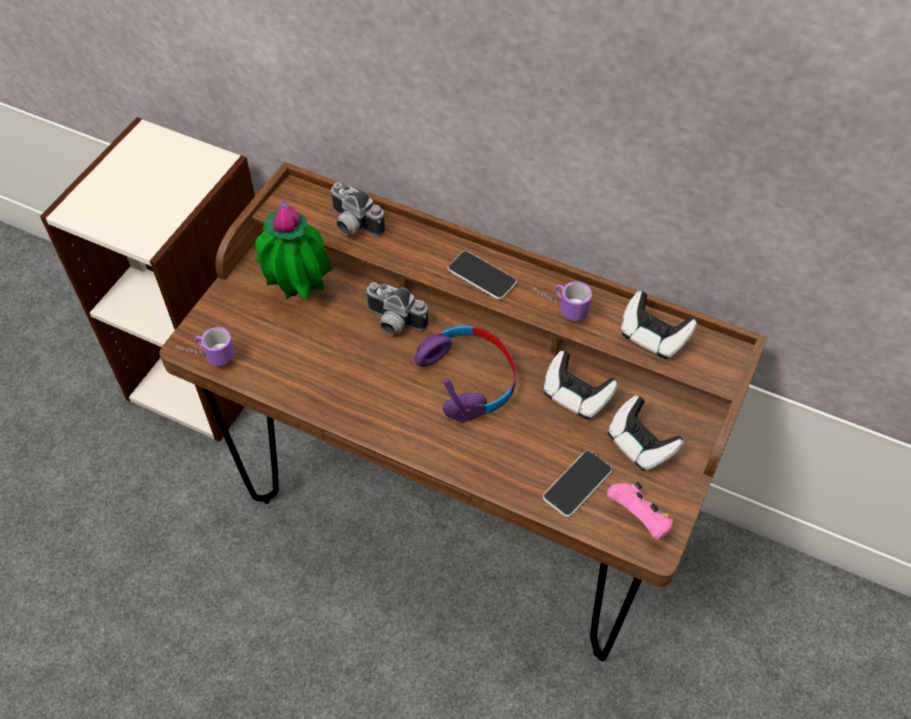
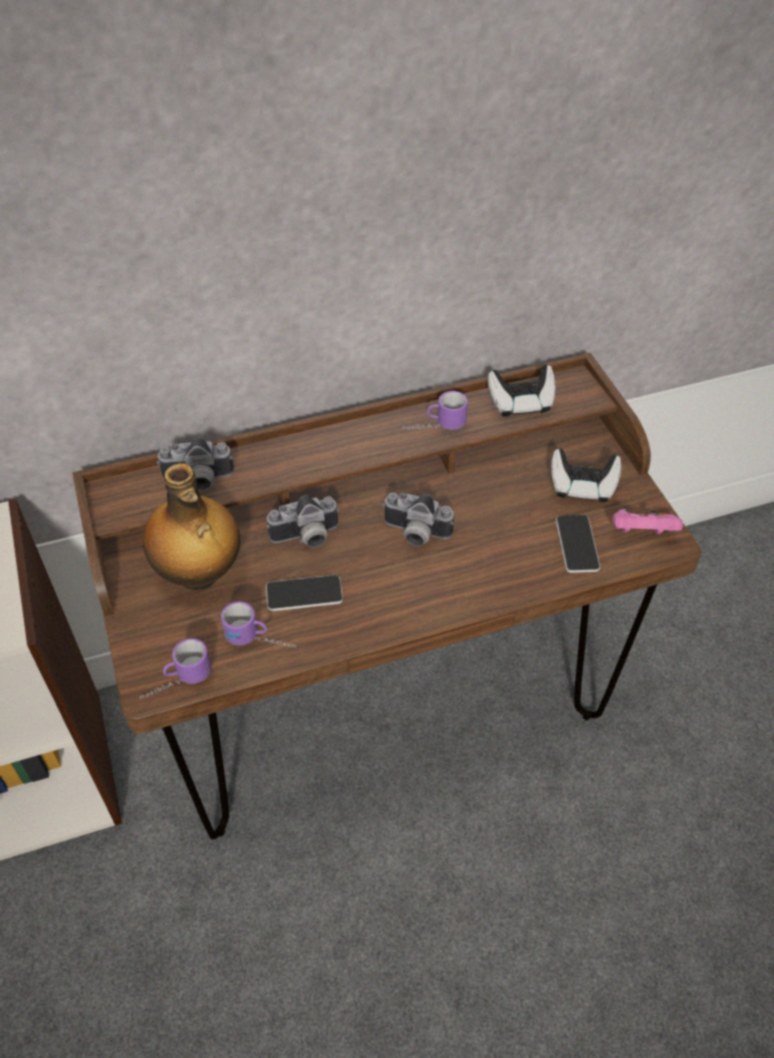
camera: 45 degrees left, 5 degrees down
(282, 371) = (261, 642): none -> mug
(299, 294) = (199, 574): potted plant -> bottle
(468, 379) = (415, 534): purple headphones -> camera
(482, 276) = (351, 446): phone -> phone (304, 594)
(576, 396) = (503, 488): game controller -> none

